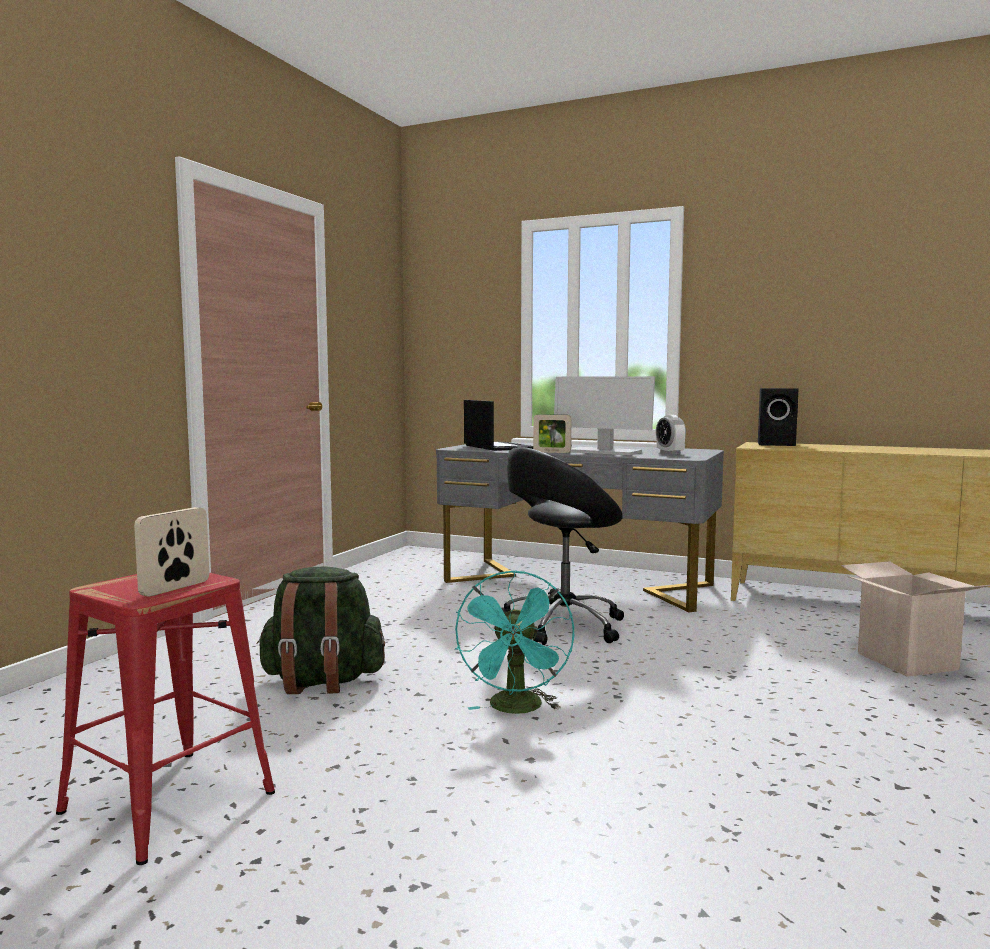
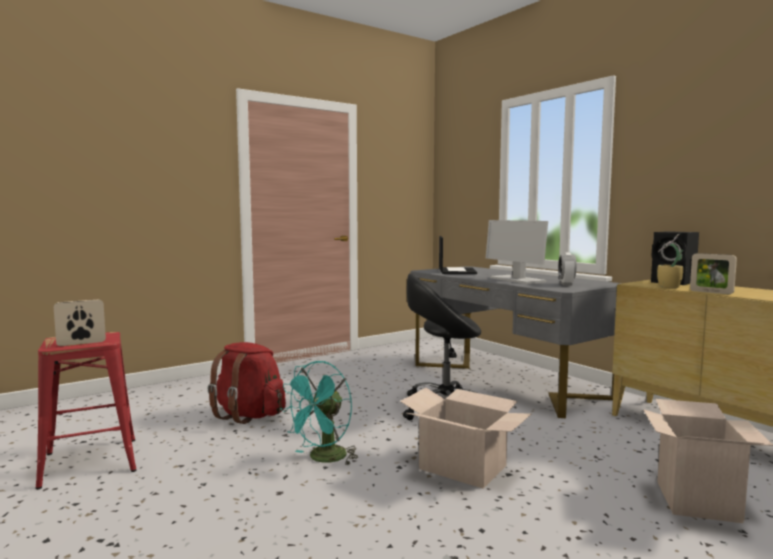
camera: 30 degrees right, 0 degrees up
(322, 682) = (248, 415): green backpack -> red backpack
(552, 452) = (477, 278): picture frame -> picture frame (711, 292)
(680, 681) = (462, 468): none -> cardboard box
(791, 448) = (668, 287): none -> potted plant

